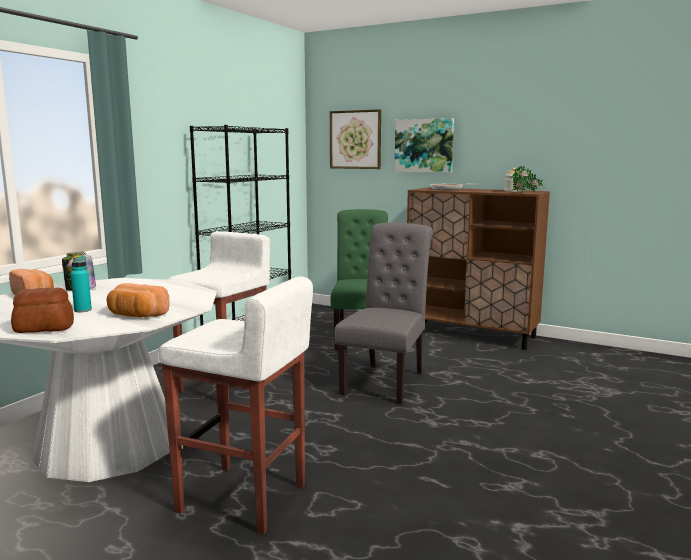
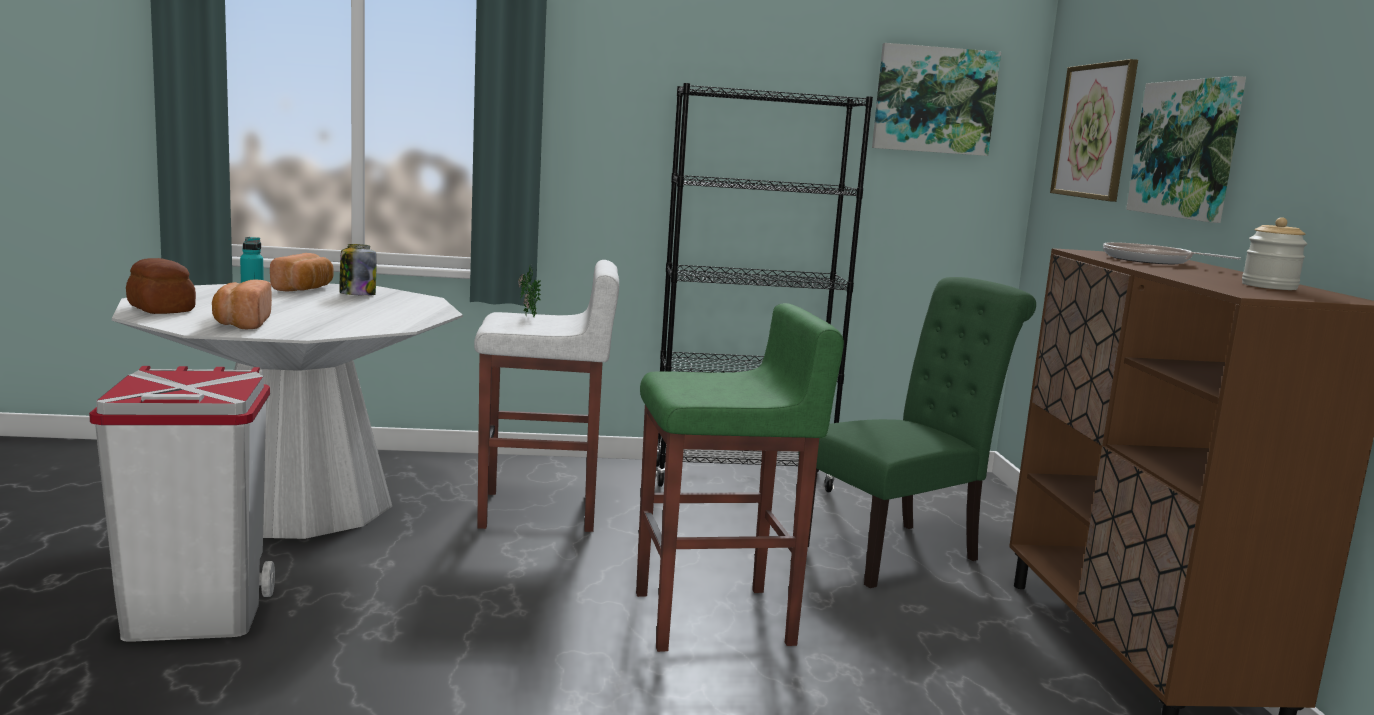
camera: 55 degrees right, 0 degrees up
(243, 499) = (194, 615): white stool -> white trash can
(276, 127) = (934, 100): none -> picture
(386, 380) = (716, 619): grey chair -> green stool
(525, 193) = (1239, 291): potted plant -> potted plant (529, 317)

